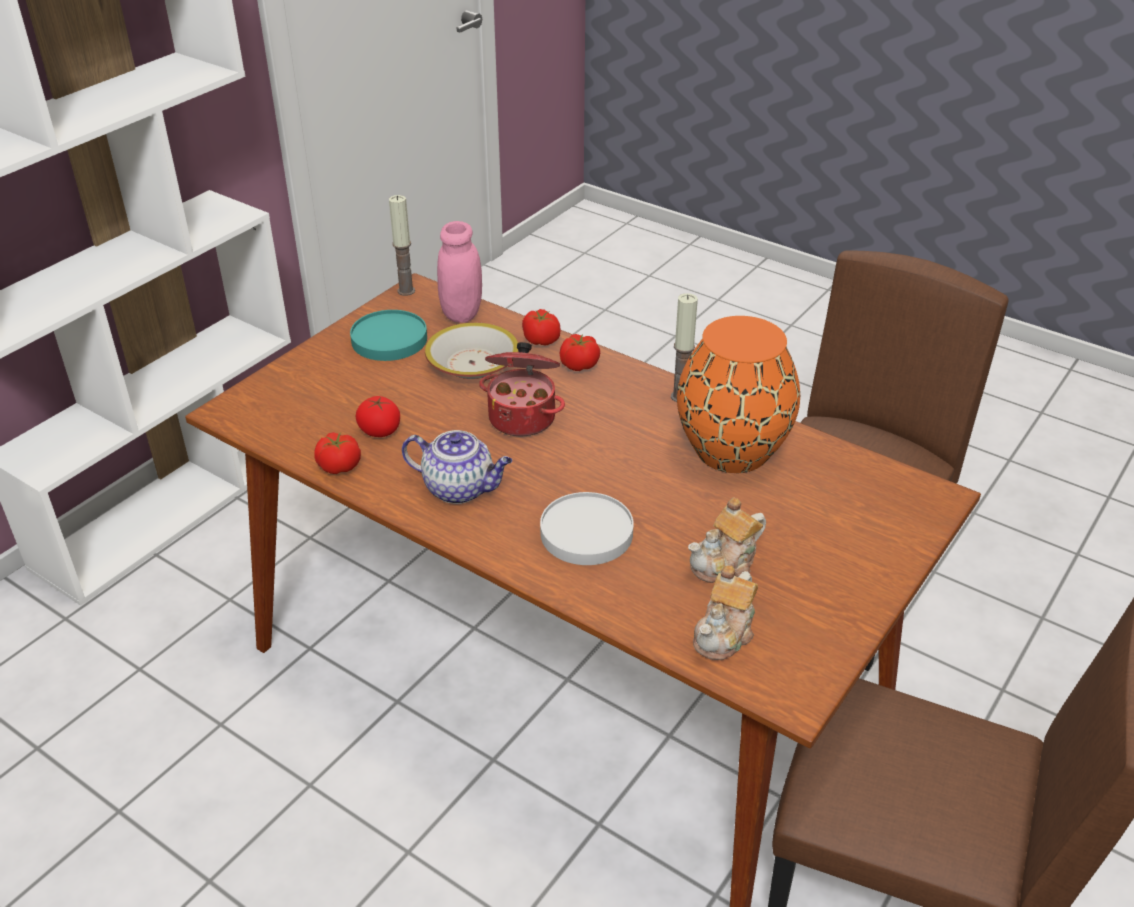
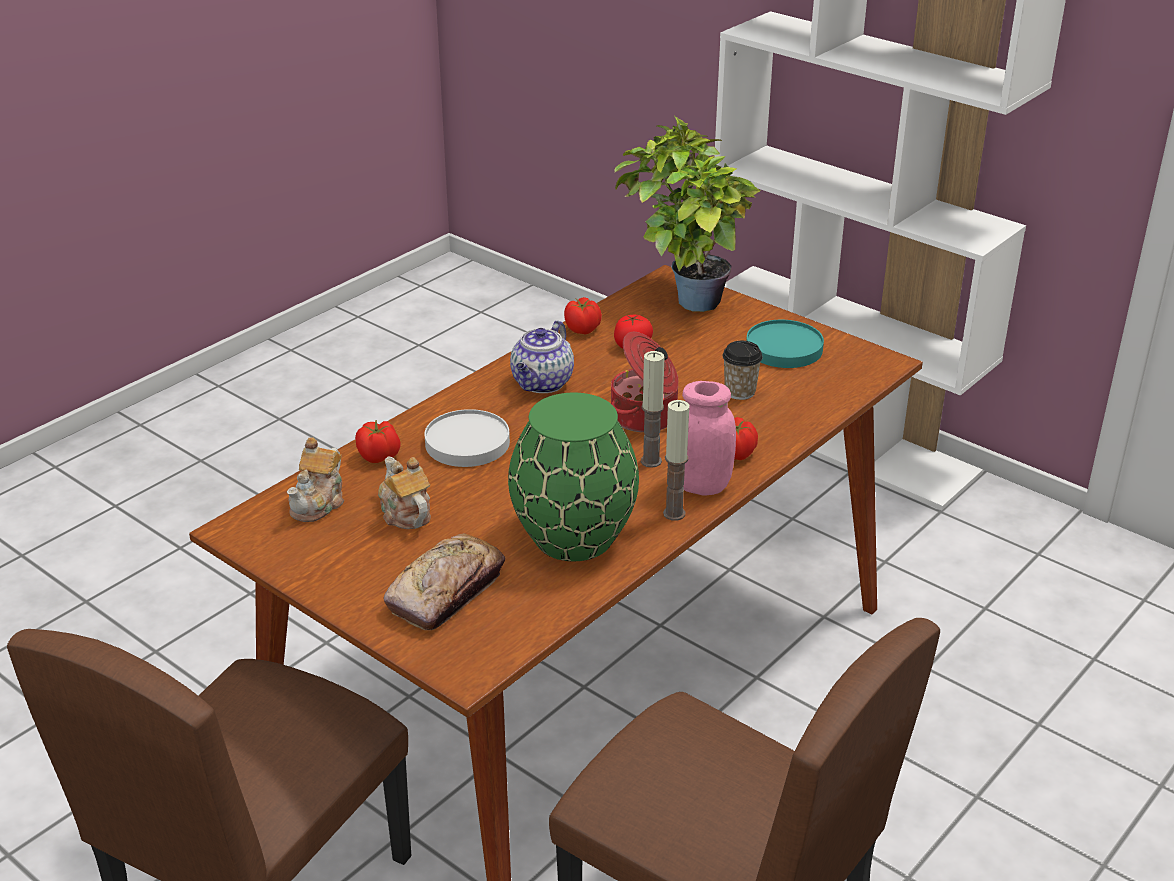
camera: 95 degrees right, 5 degrees down
(282, 398) = (686, 301): none -> potted plant
(406, 291) = (880, 356): candle -> candle (651, 461)
(462, 313) = (837, 387): pink jar -> pink jar (702, 486)
(472, 364) = (740, 392): bowl -> cup
(541, 340) = (785, 433): tomato -> tomato (379, 456)
(725, 634) = (319, 503): teapot -> teapot turned 105 degrees counterclockwise
(730, 450) = (574, 536): orange vase -> green vase
(839, 520) = (446, 592): none -> bread

